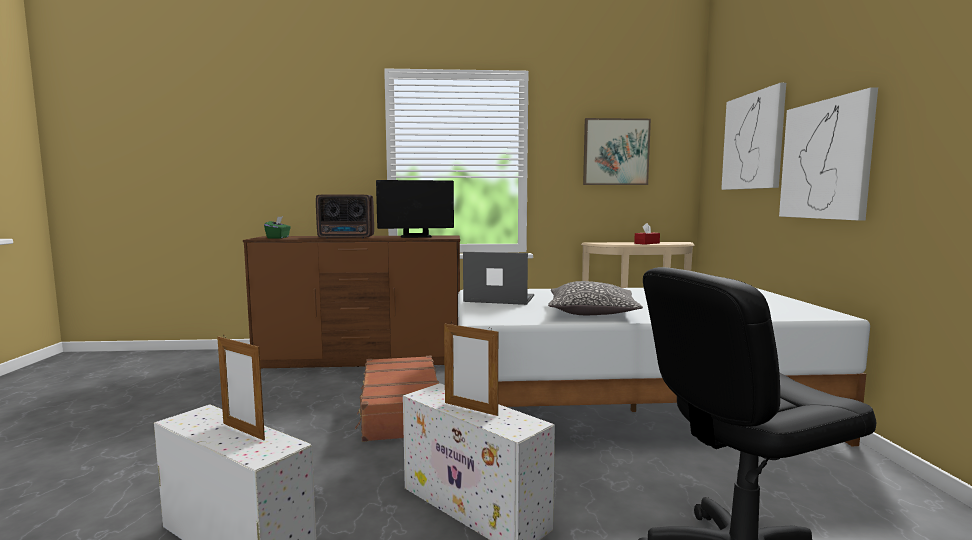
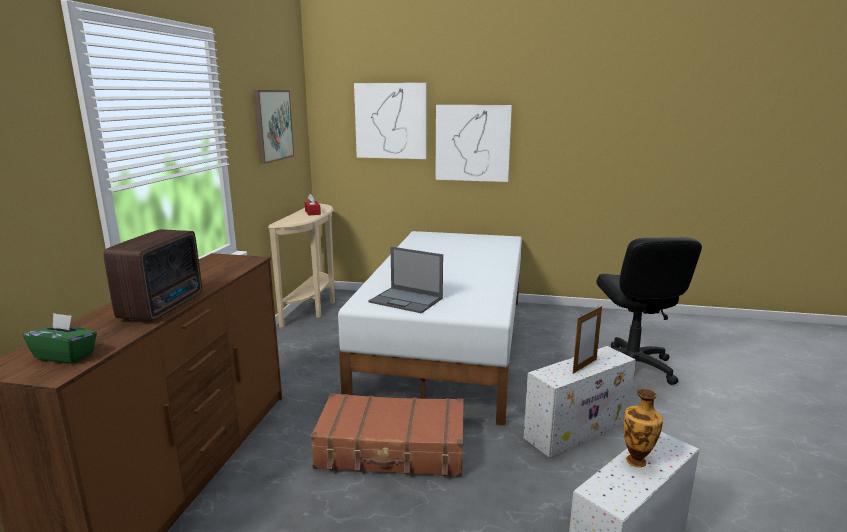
camera: 75 degrees left, 10 degrees up
(243, 431) = (637, 460): picture frame -> vase
(416, 236) = (207, 271): monitor -> none
(498, 298) = (407, 300): laptop -> laptop turned 90 degrees counterclockwise
(592, 312) = (480, 281): pillow -> none

